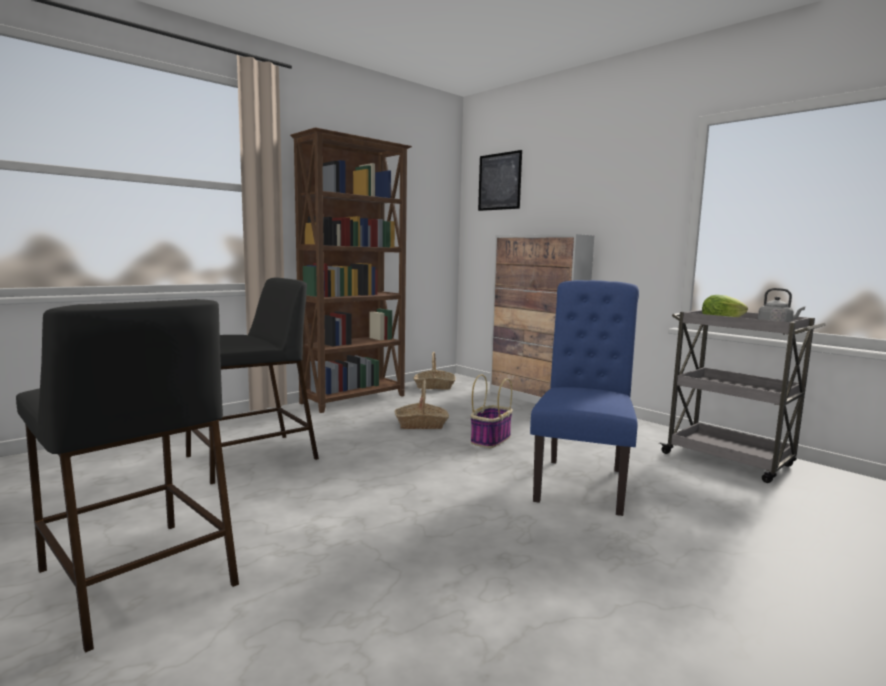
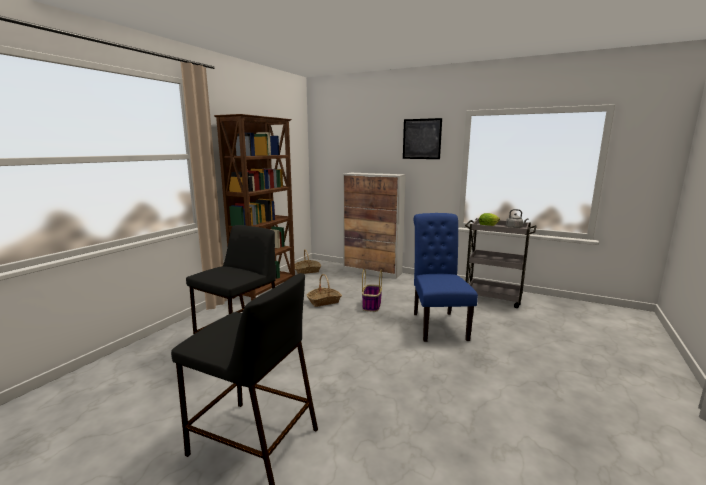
camera: 20 degrees left, 5 degrees up
(499, 181) = (338, 137): picture -> picture (421, 139)

